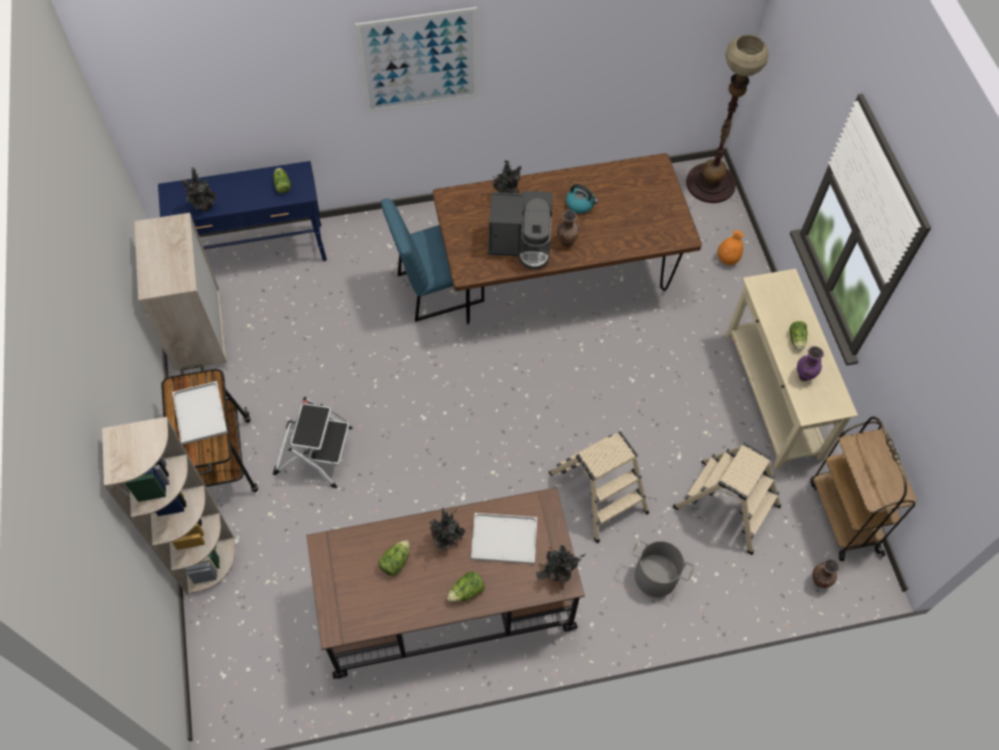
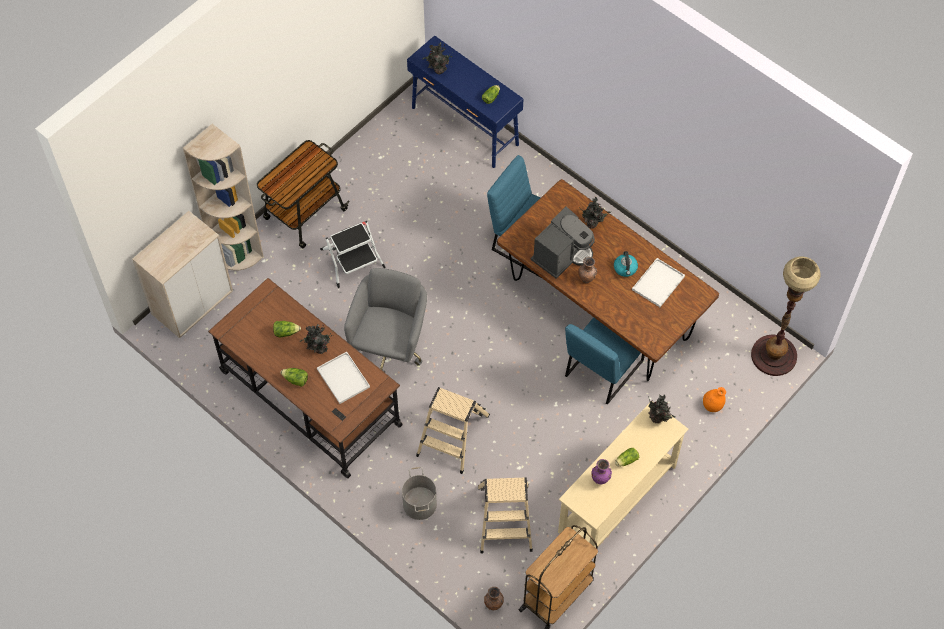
camera: 55 degrees right, 0 degrees up
(198, 332) = (381, 139): beige cabinet -> beige cabinet (193, 304)
(201, 414) = (301, 174): white tray -> white tray (658, 284)
(419, 61) = (605, 94): picture -> none
(453, 486) = (390, 350): none -> grey office chair
(521, 244) = (562, 255): coffee machine -> coffee machine turned 105 degrees counterclockwise
(559, 572) = (344, 420): potted plant -> potted plant (658, 418)
(624, 318) = (602, 369): none -> blue chair

